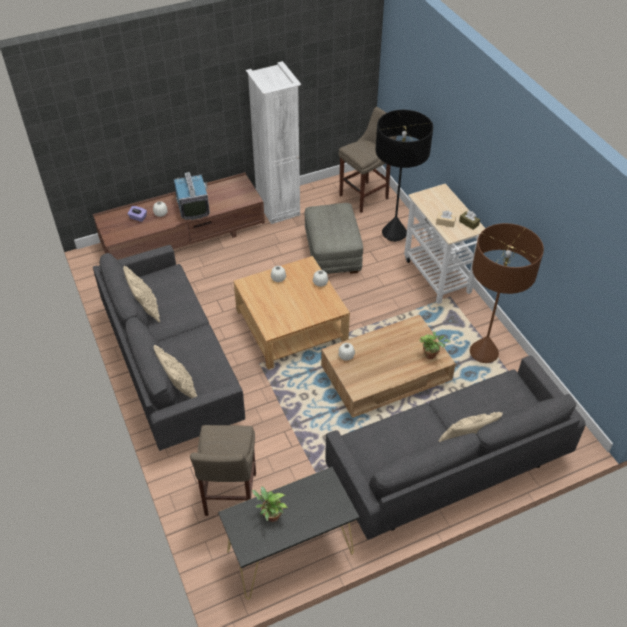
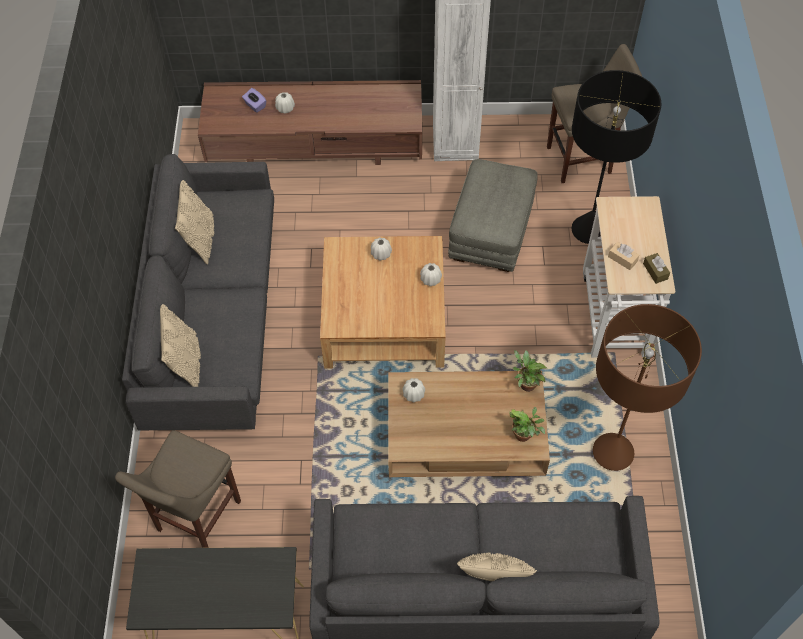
camera: 25 degrees right, 10 degrees up
(192, 205) = (330, 109): television -> none
(270, 516) = (191, 580): potted plant -> potted plant (525, 384)

